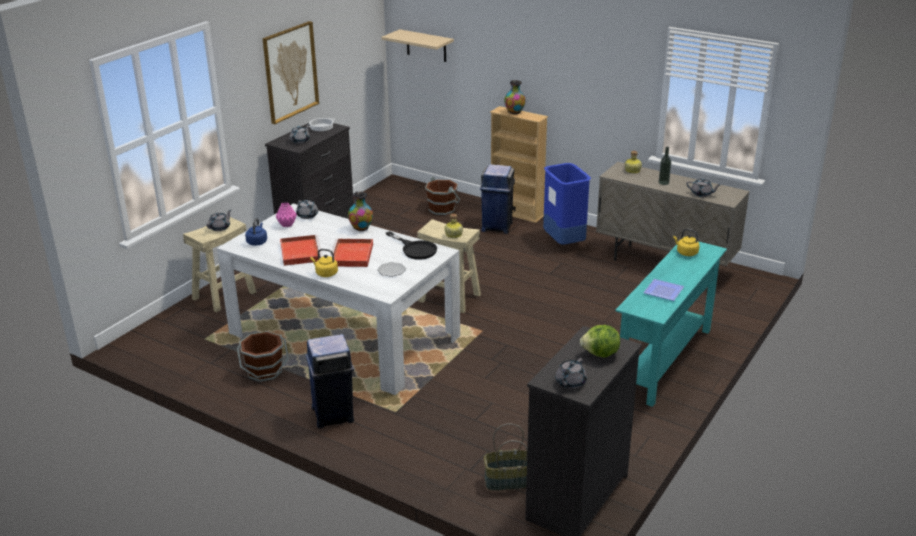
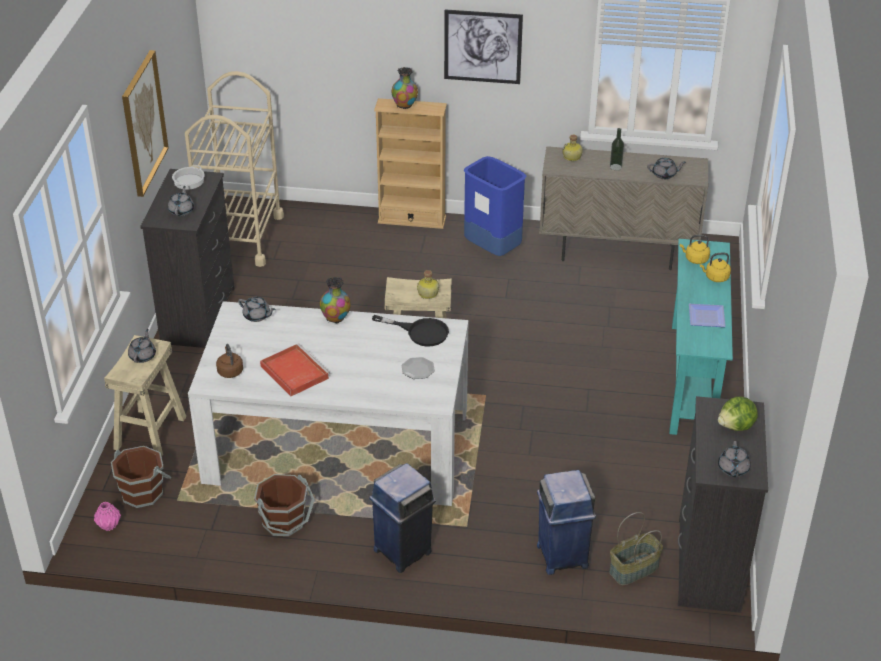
camera: 25 degrees left, 10 degrees up
(257, 242) = (230, 371): blue kettle -> brown kettle
(286, 225) = (243, 336): pink vase -> pink vase (108, 526)
(325, 273) = (348, 394): yellow kettle -> yellow kettle (715, 277)
(352, 255) = (357, 360): red tray -> none
(385, 200) = (241, 237): none -> beige cart
(426, 46) = (264, 35): beige shelf -> none
(442, 209) = (320, 234): brown bucket -> brown bucket (142, 492)
(497, 226) = (403, 245): blue trash can -> blue trash can (562, 555)
(577, 70) = (482, 46): none -> picture

